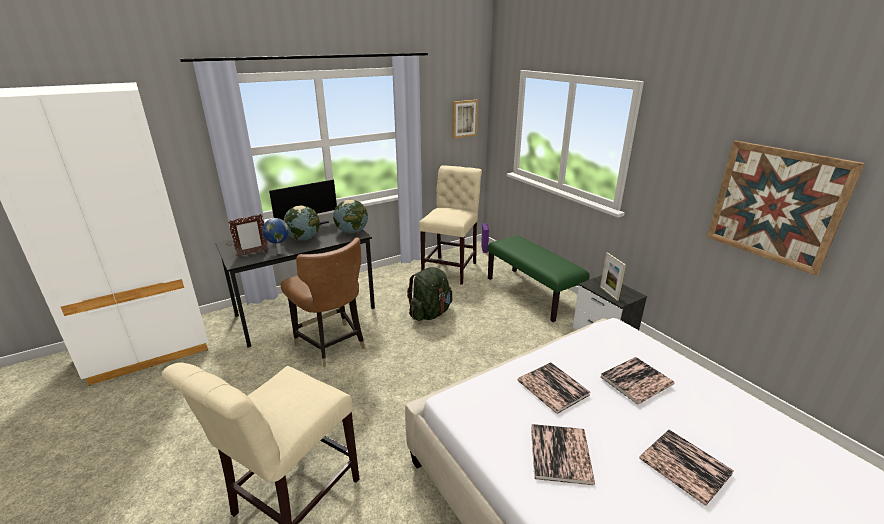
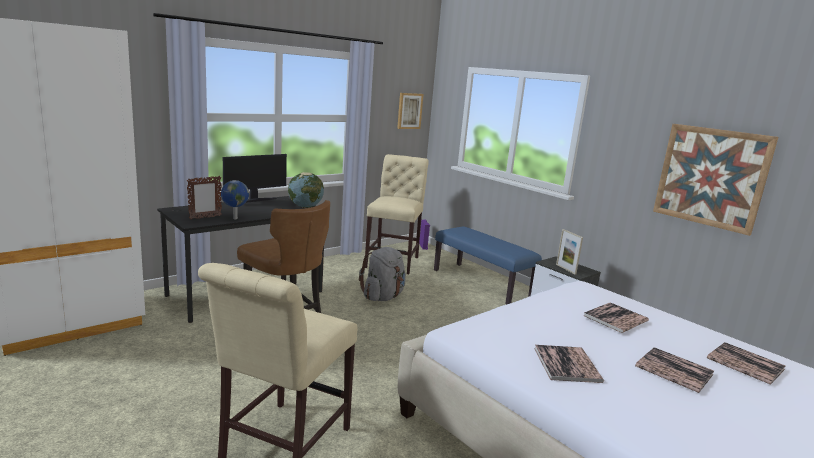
camera: 10 degrees left, 10 degrees down
(304, 239) = (256, 209): globe -> none
(430, 313) = (383, 297): green backpack -> grey backpack
(532, 294) = (482, 283): green bench -> blue bench
(553, 388) = (544, 323): book -> book (745, 364)

